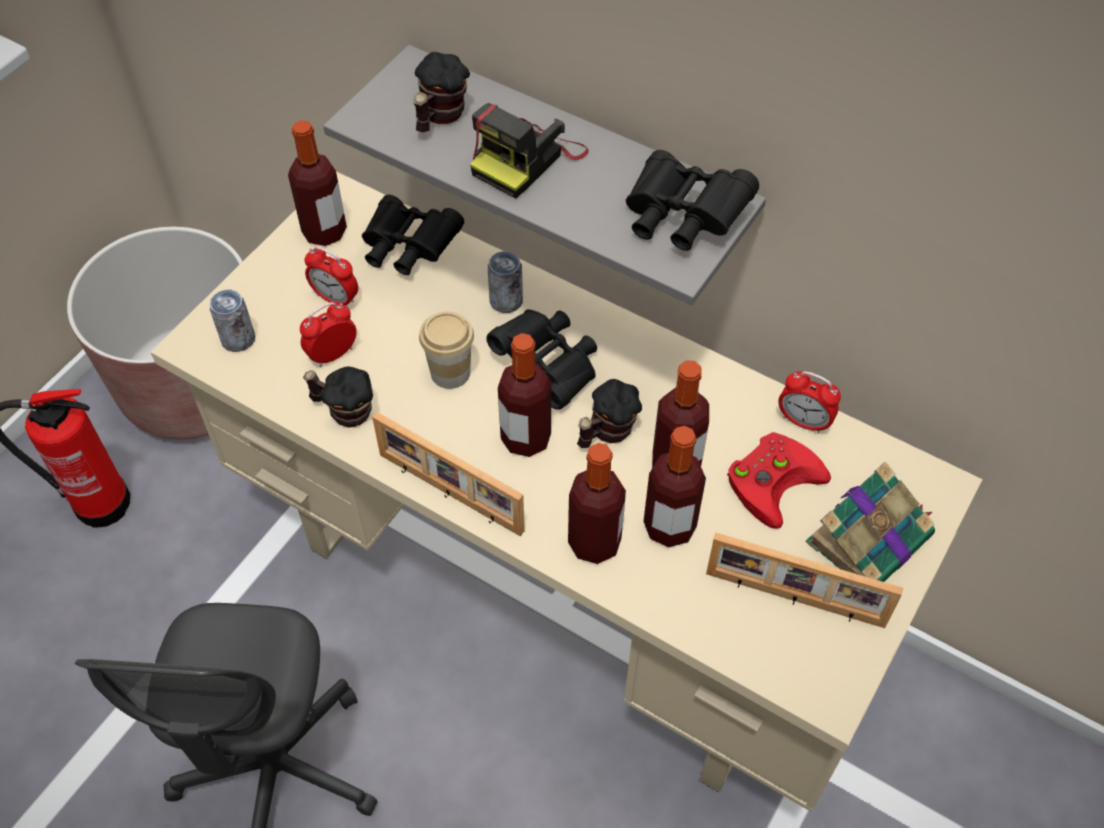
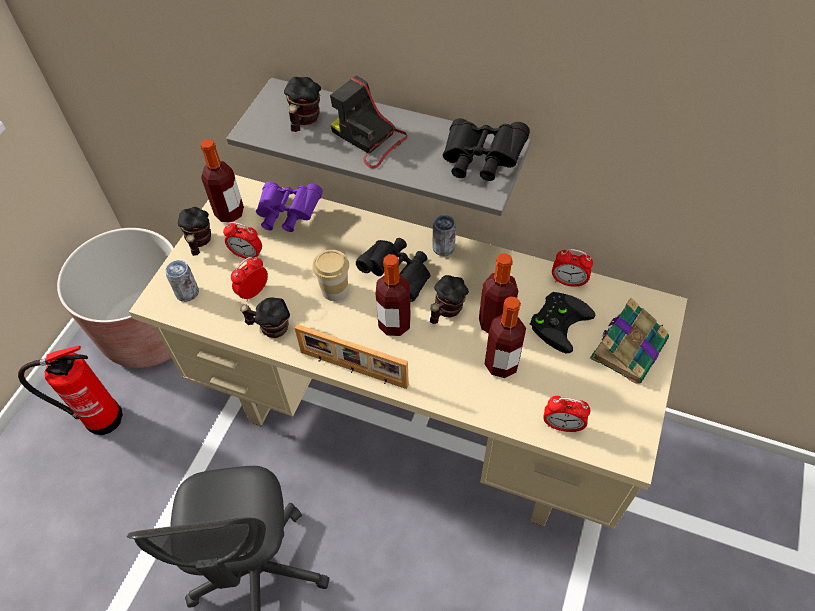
camera: 10 degrees left, 0 degrees up
(271, 269) = (199, 242): none -> mug
(408, 248) = (287, 214): black binoculars -> purple binoculars
(506, 301) = (360, 238): can -> can (443, 248)
(527, 159) = (369, 139): camera -> camera turned 105 degrees clockwise
(594, 542) = (456, 384): bottle -> none
(737, 633) = (562, 425): none -> alarm clock
(773, 478) = (559, 321): red game controller -> black game controller
(794, 600) = (592, 397): picture frame -> none

